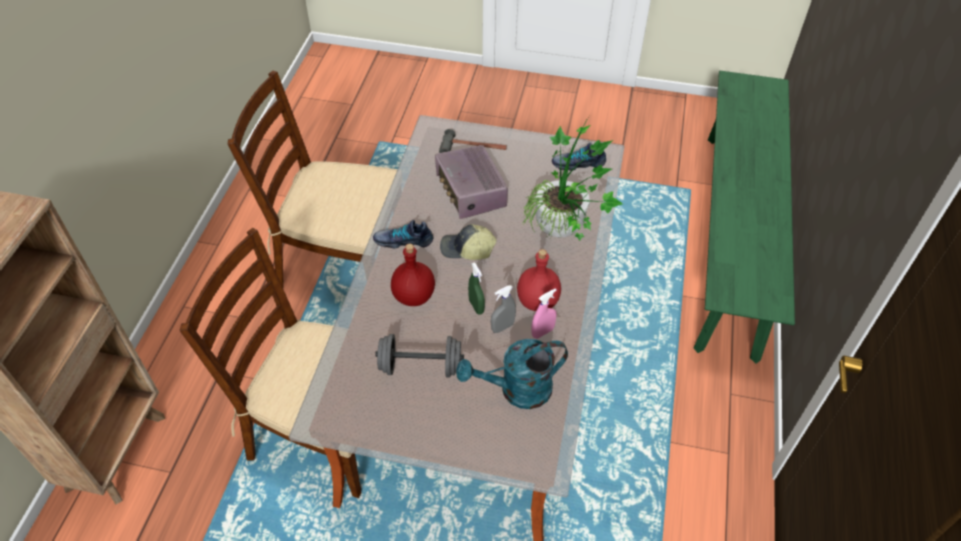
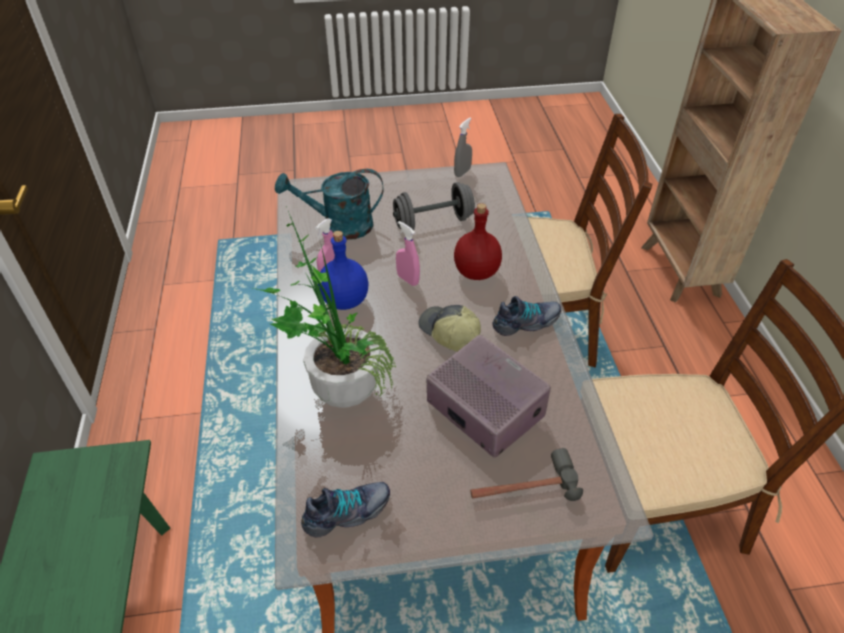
camera: 160 degrees right, 5 degrees down
(467, 249) = (448, 333): cap -> cap turned 120 degrees counterclockwise
(476, 306) = (407, 279): green spray bottle -> pink spray bottle
(502, 327) = (372, 269): grey spray bottle -> grey spray bottle (462, 172)
(517, 391) = (339, 226): turquoise watering can -> turquoise watering can turned 150 degrees counterclockwise
(537, 302) = (345, 300): red bottle -> blue bottle

